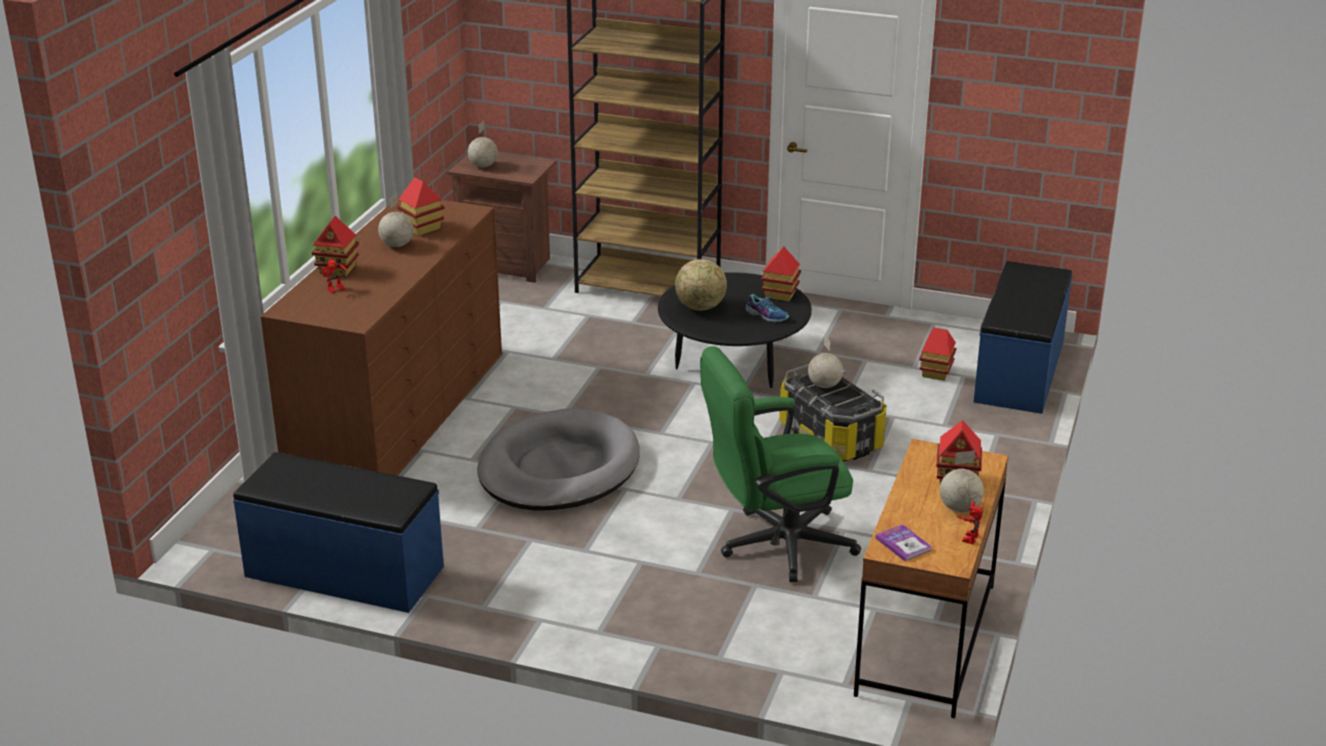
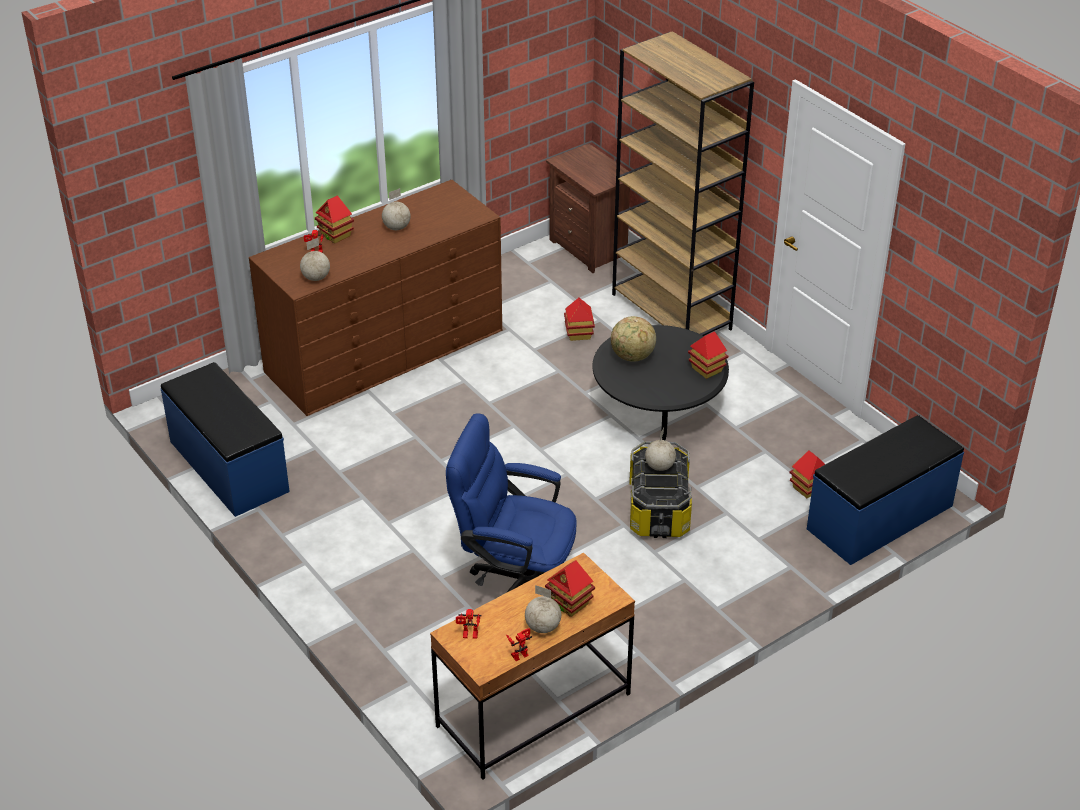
camera: 35 degrees right, 10 degrees up
(422, 228) = (430, 218): toy house -> toy house (578, 334)
(483, 166) = (577, 164): globe -> globe (316, 278)
(558, 468) = (439, 447): grey dog bed -> none
(767, 315) = (673, 385): shoe -> none
(775, 545) = (516, 581): green office chair -> blue office chair
(903, 544) = (469, 636): book -> toy robot

